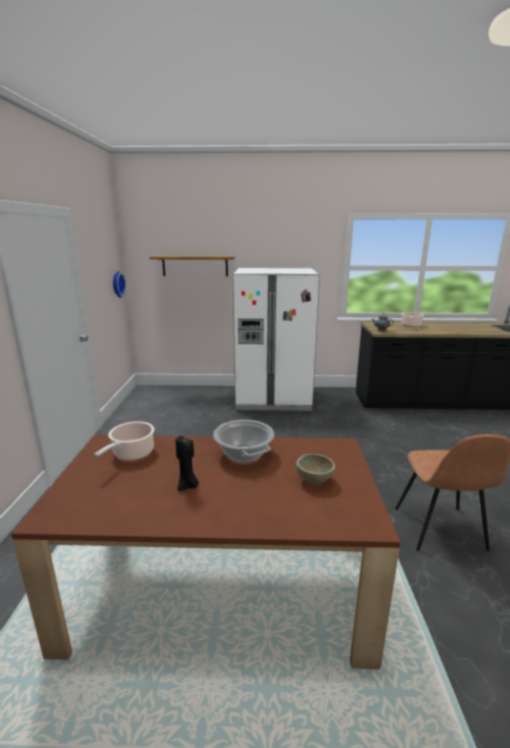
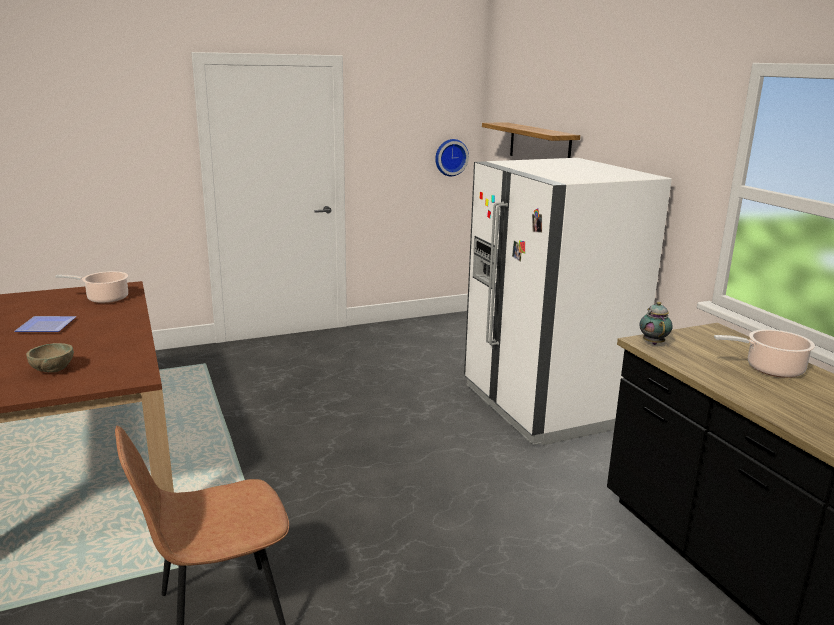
camera: 65 degrees right, 0 degrees up
(188, 486) = (45, 326): black candle -> plate
(244, 454) = (108, 336): cooking pot -> none

